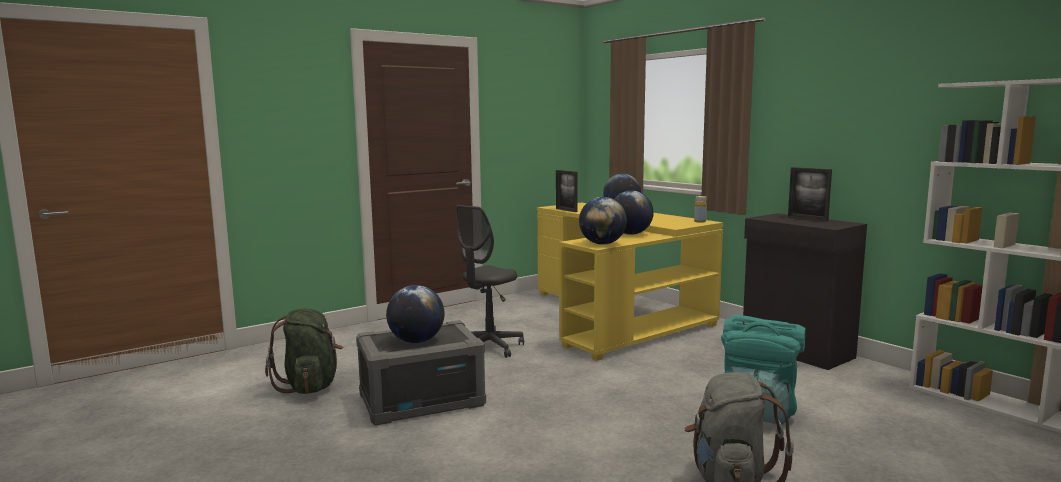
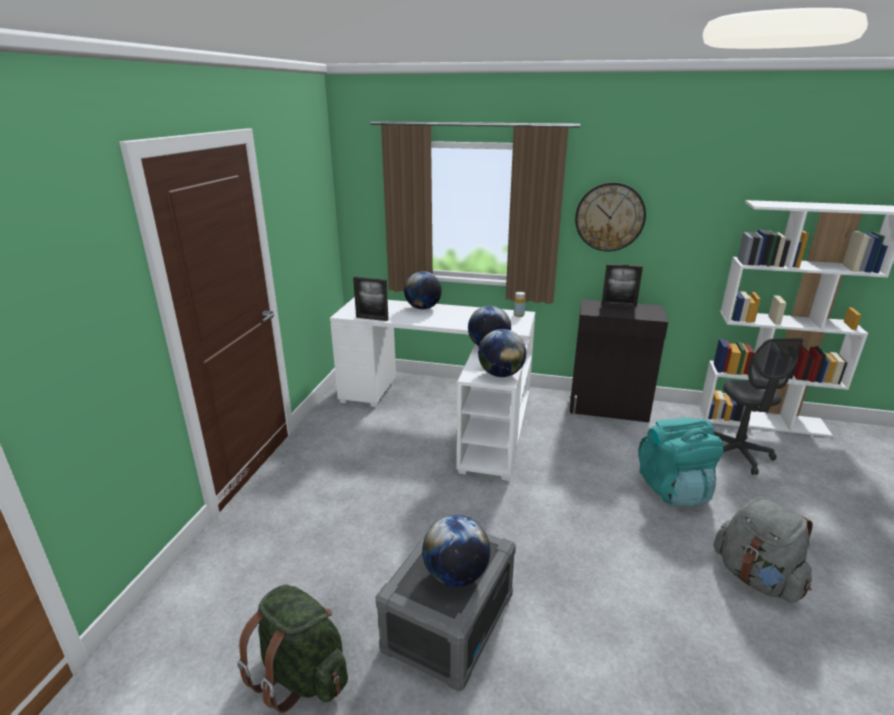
camera: 40 degrees left, 15 degrees up
(489, 348) = (400, 505): grey office chair -> grey office chair (737, 454)
(620, 316) = (448, 411): yellow desk -> white desk
(806, 116) = (609, 217): none -> wall clock

